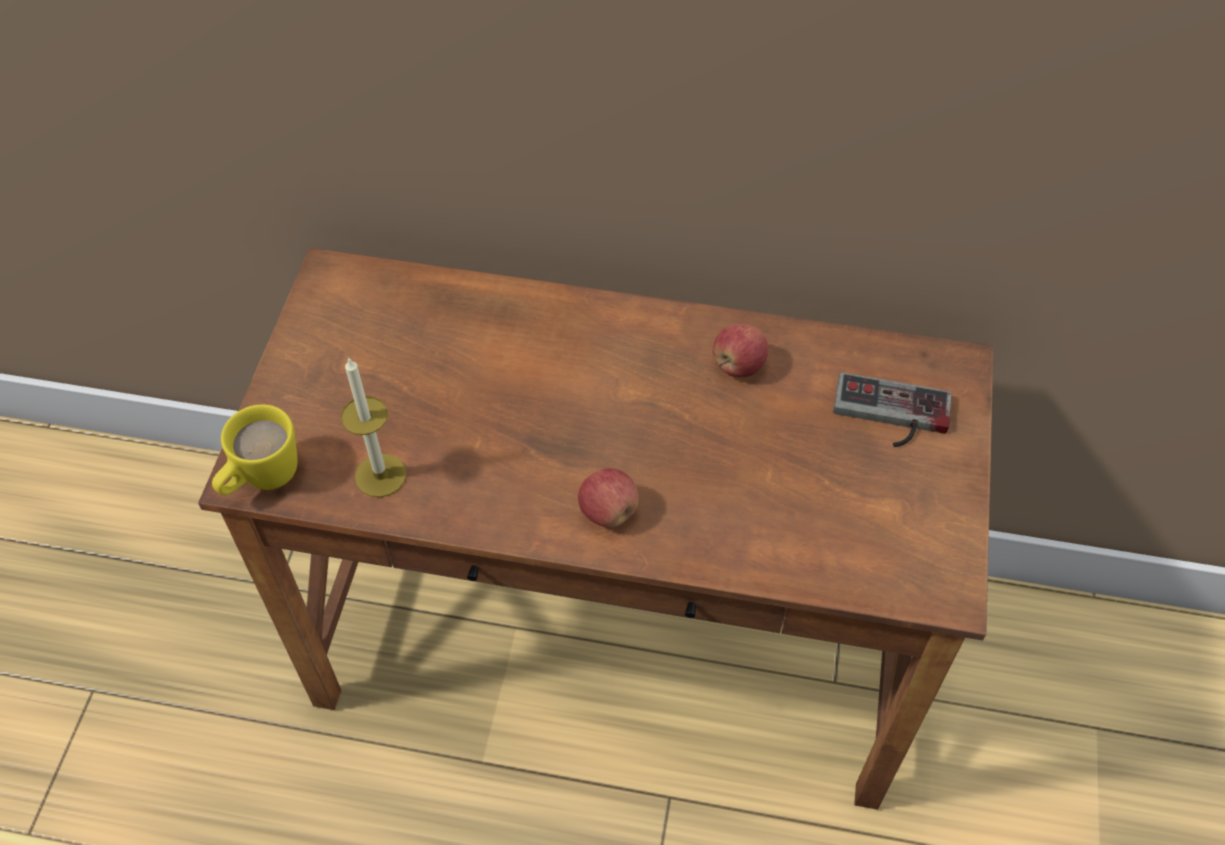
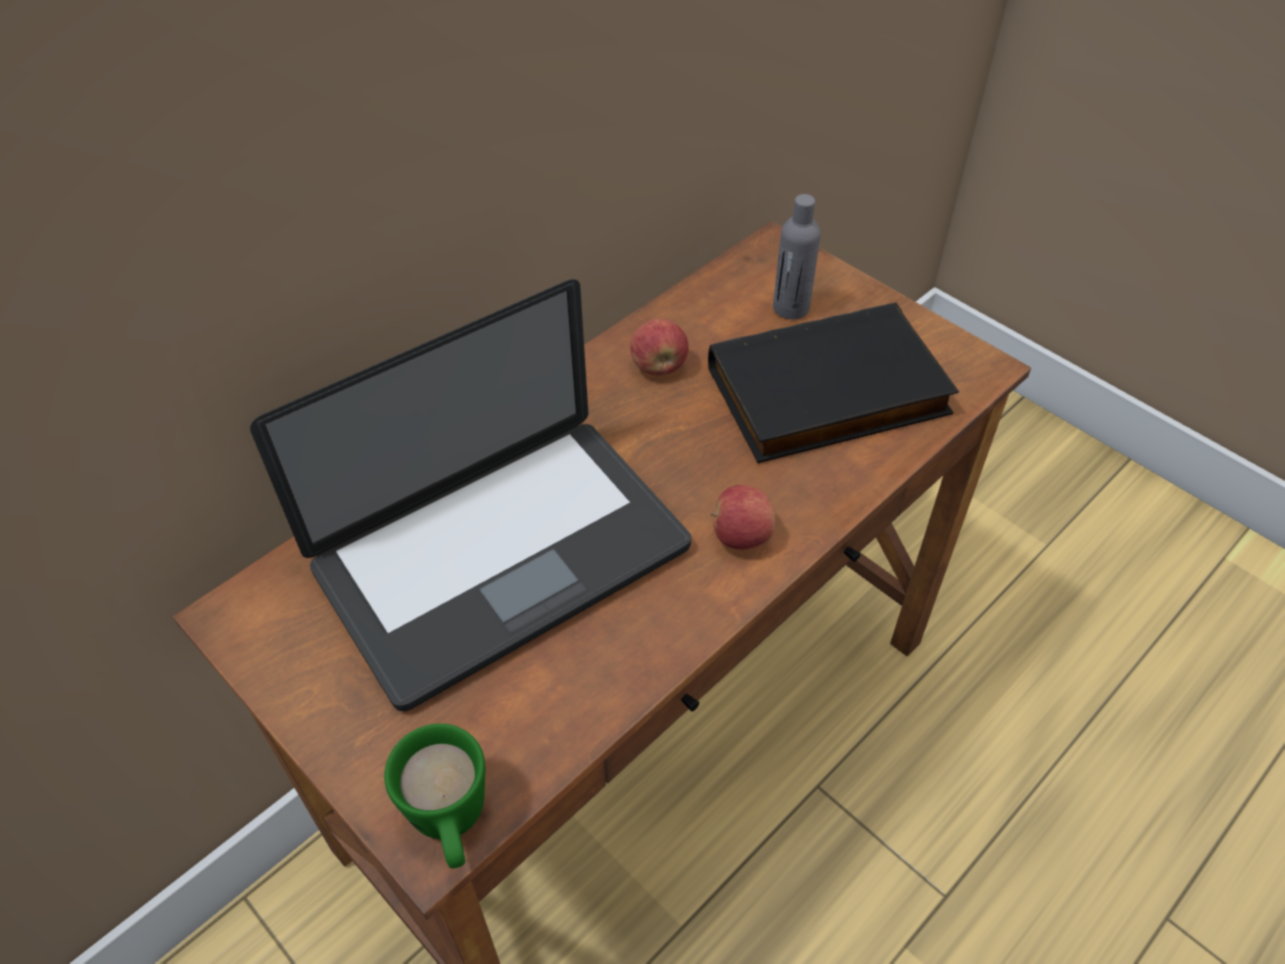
camera: 55 degrees left, 5 degrees down
(261, 479) = (451, 824): yellow mug -> green mug
(380, 475) = (545, 701): candle -> none
(476, 382) = (502, 559): none -> laptop
(807, 494) = (828, 395): none -> black book
(890, 417) = (791, 308): game controller -> grey bottle

